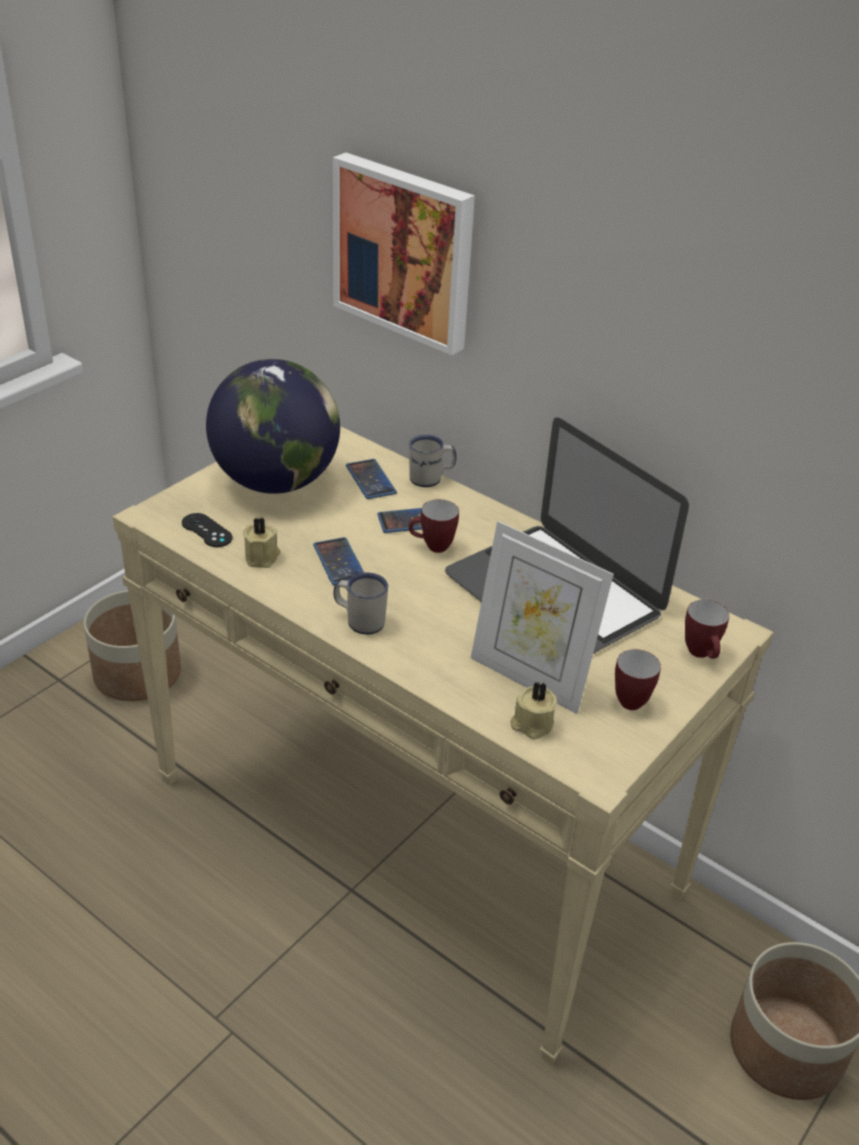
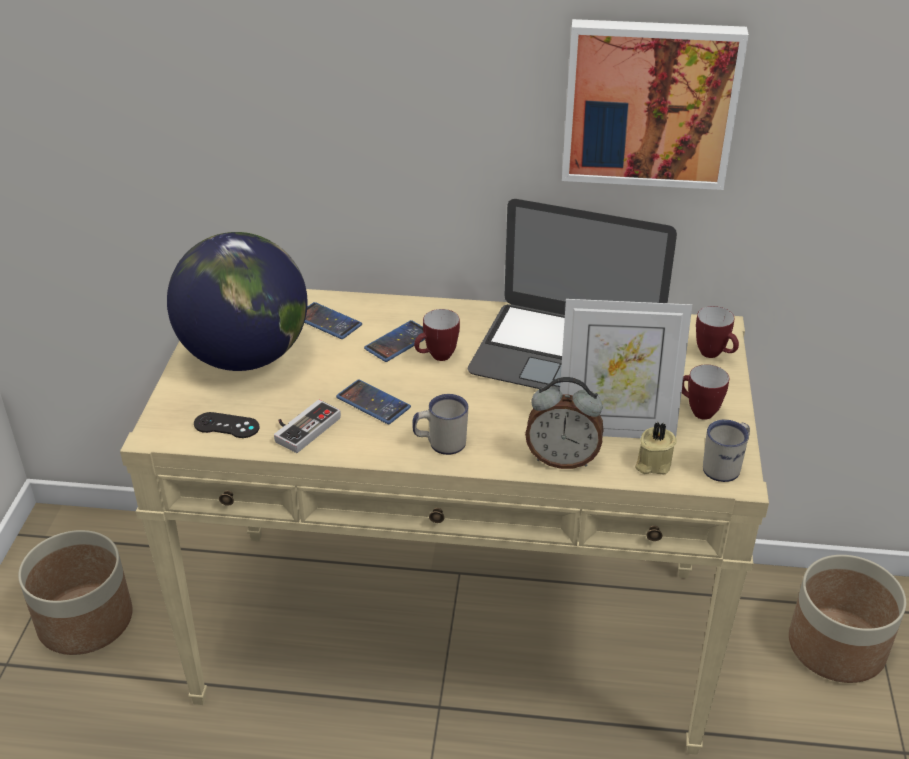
camera: 30 degrees left, 0 degrees up
(263, 557) = (302, 427): beige candle -> game controller
(405, 251) = (303, 91): picture -> picture (650, 102)
(431, 479) = (378, 300): white mug -> white mug (726, 467)
(452, 682) = (562, 459): none -> alarm clock

